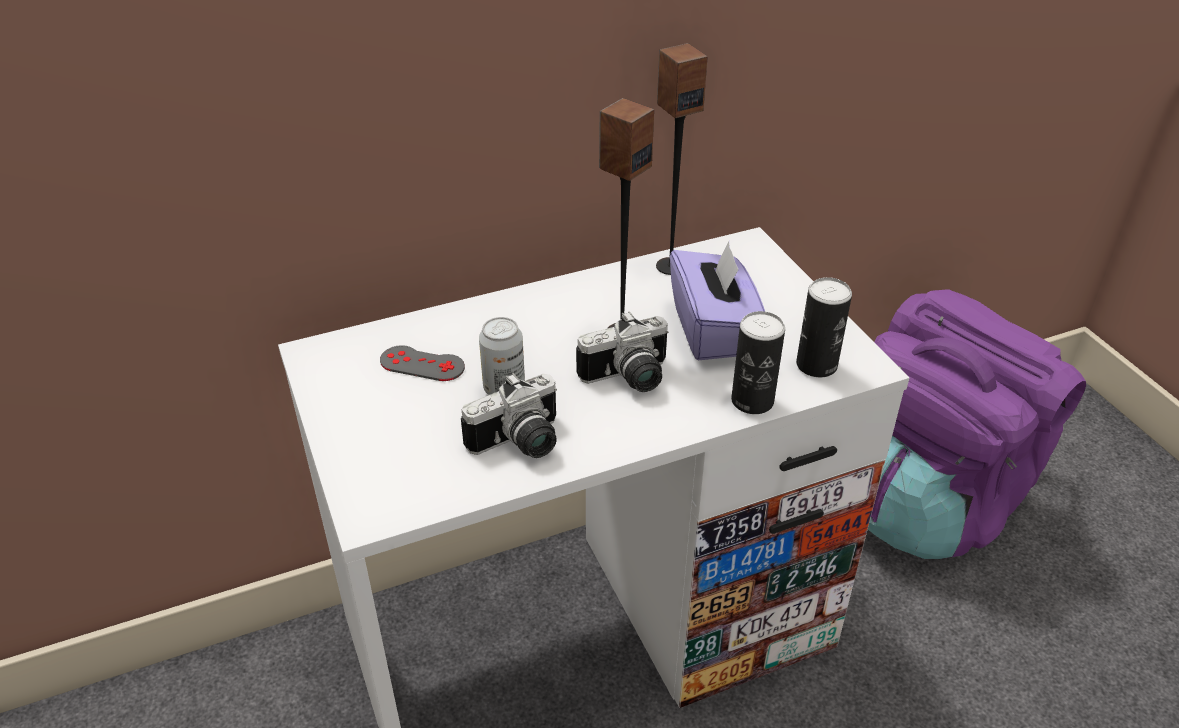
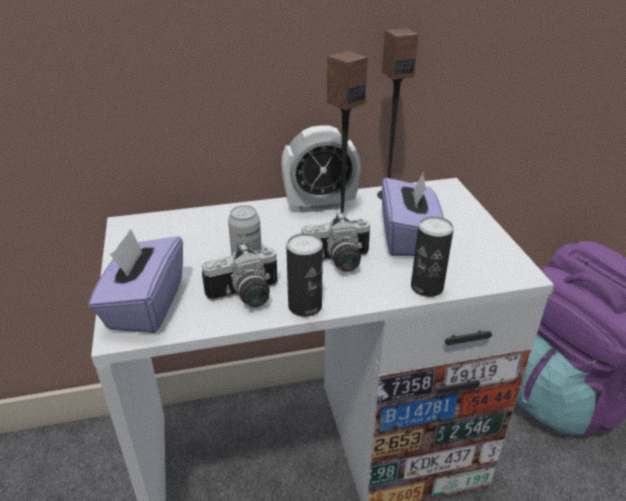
camera: 10 degrees right, 5 degrees down
(388, 473) = (145, 305): none -> purple tissue box
(422, 364) = (196, 238): grey game controller -> none
(580, 291) = (320, 204): none -> alarm clock
(816, 365) = (481, 268): can -> can (305, 306)

